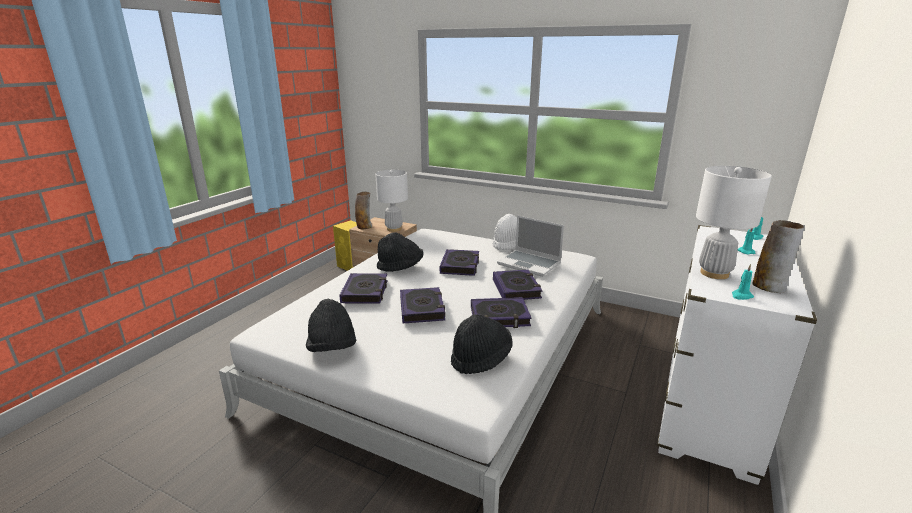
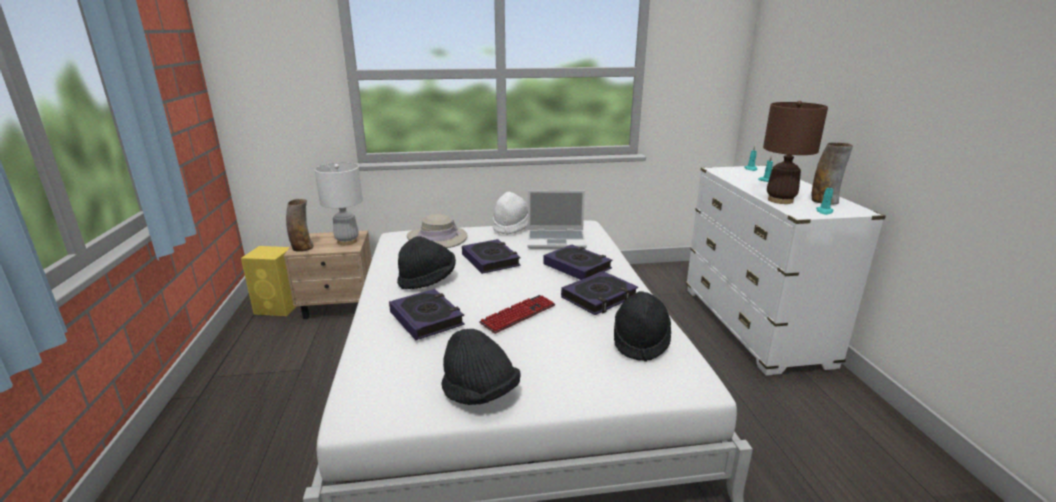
camera: 35 degrees left, 0 degrees up
(422, 309) = (518, 315): book -> keyboard
(448, 240) = (437, 238): none -> beige hat
(714, 273) = (780, 200): white table lamp -> brown table lamp

